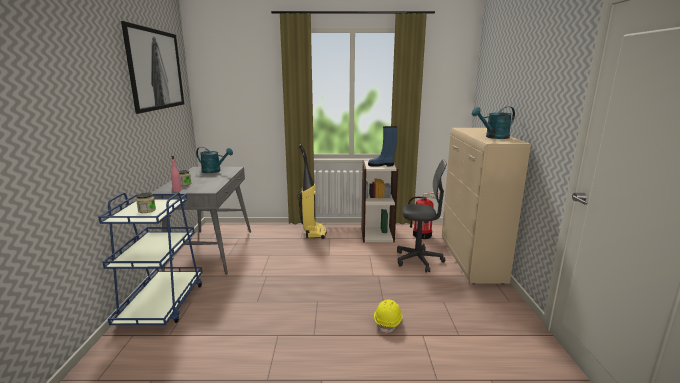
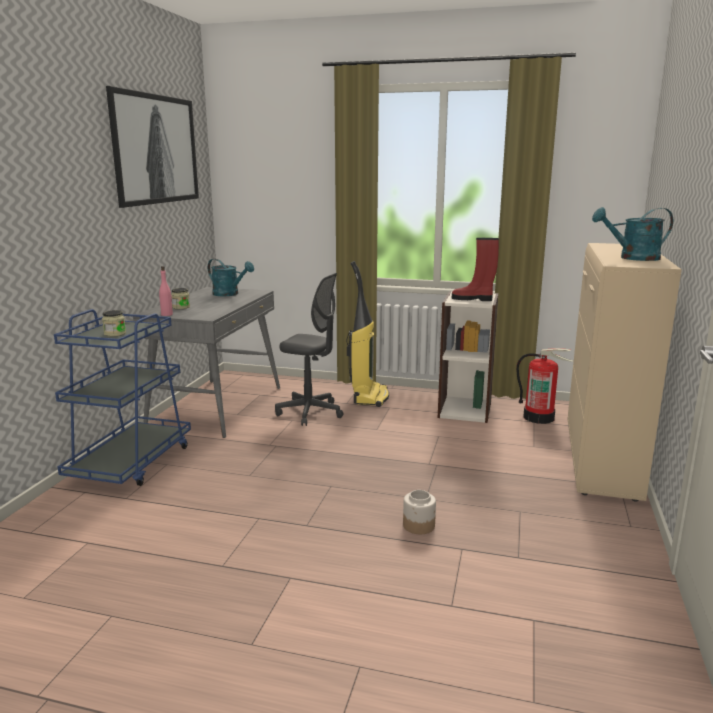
camera: 15 degrees right, 0 degrees up
(381, 165) = (473, 299): blue boot -> red boot
(388, 322) = (419, 525): yellow hard hat -> jar
(418, 260) = (512, 452): grey office chair -> grey office chair (310, 412)

